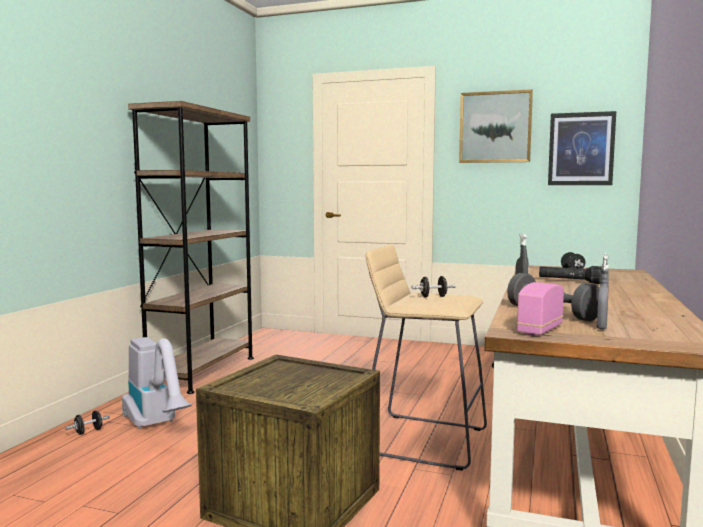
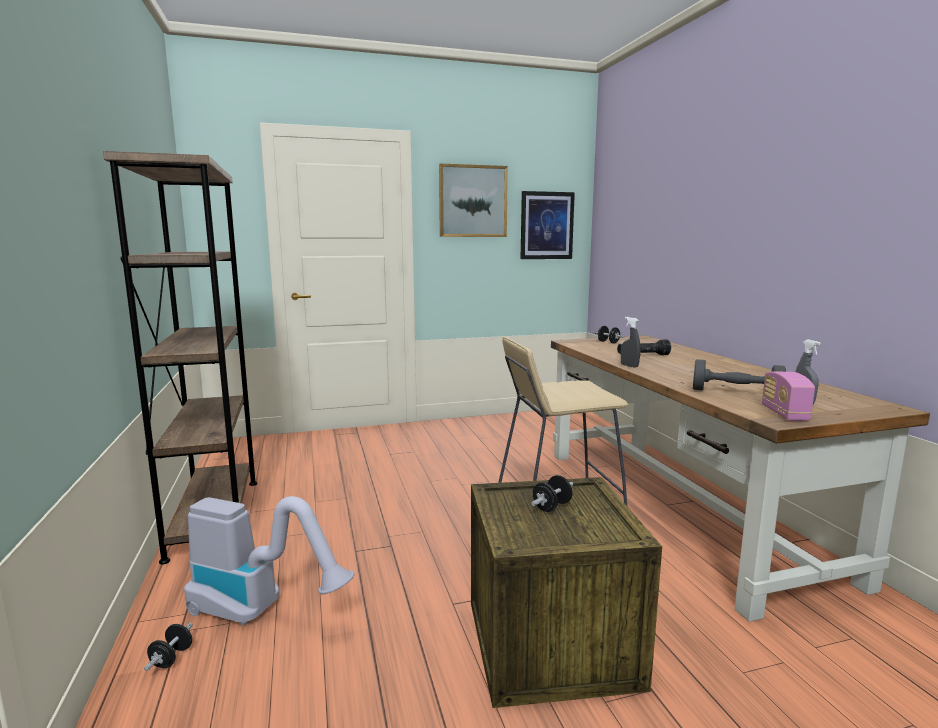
camera: 35 degrees left, 5 degrees up
(433, 297) = (562, 387): black dumbbell -> black dumbbell (552, 506)

